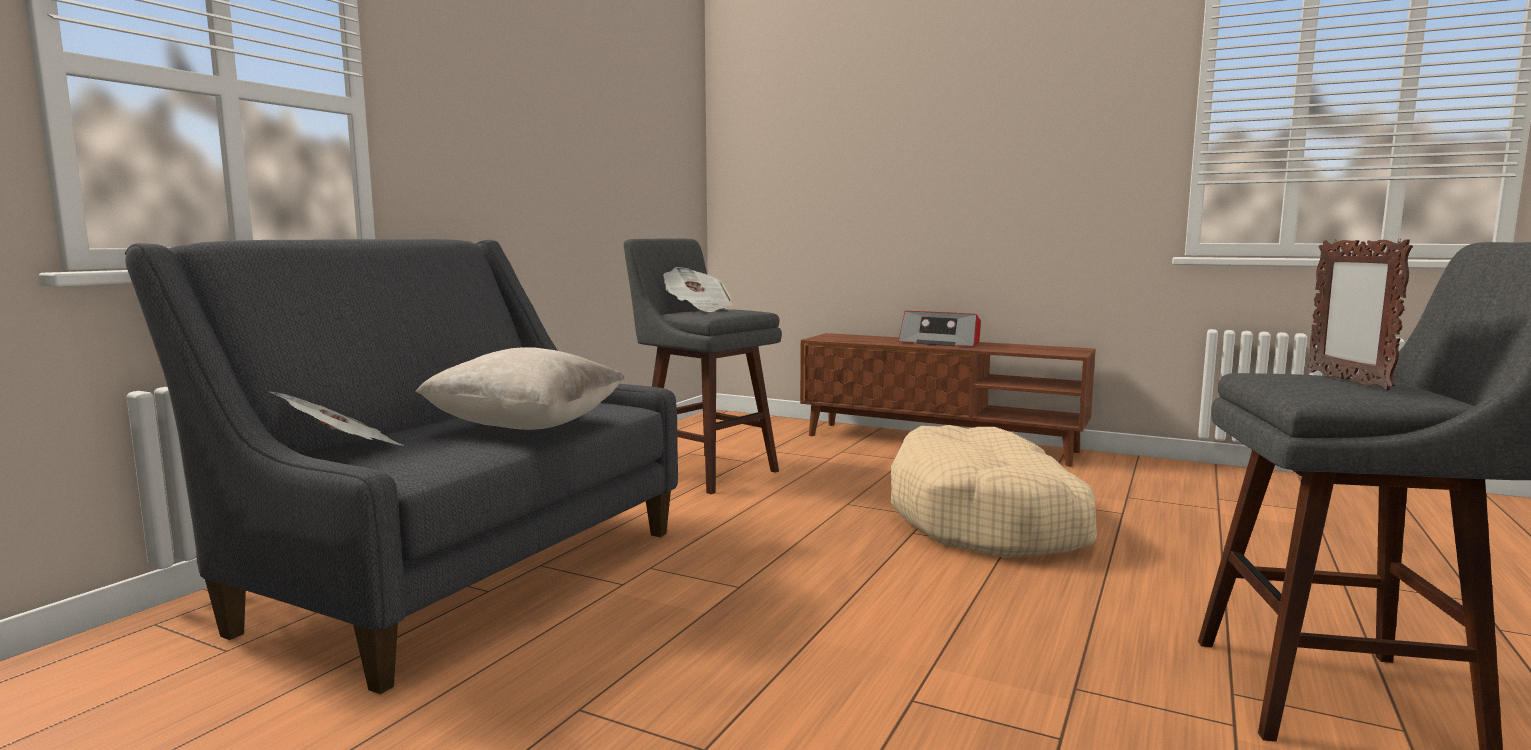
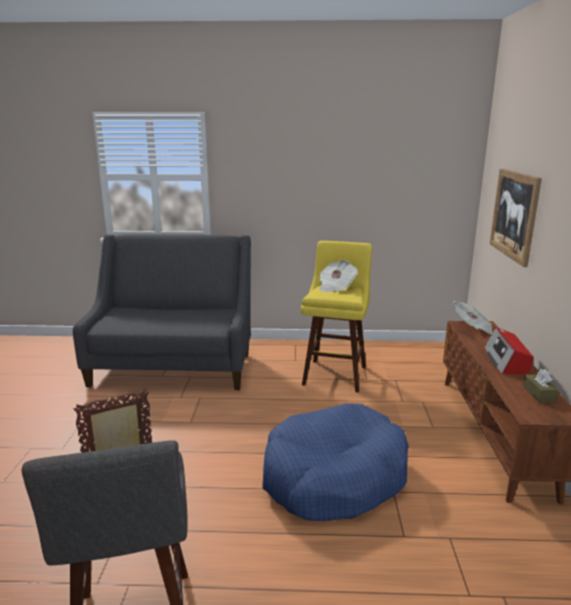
camera: 65 degrees right, 10 degrees up
(343, 450) = (125, 311): newspaper -> newspaper (472, 328)
(527, 427) = (170, 323): beige pillow -> none
(704, 471) = (335, 373): grey stool -> yellow stool
(831, 186) = (514, 215): none -> picture
(989, 520) = (334, 477): beige dog bed -> blue dog bed
(1026, 347) = (539, 394): none -> brown tissue box

